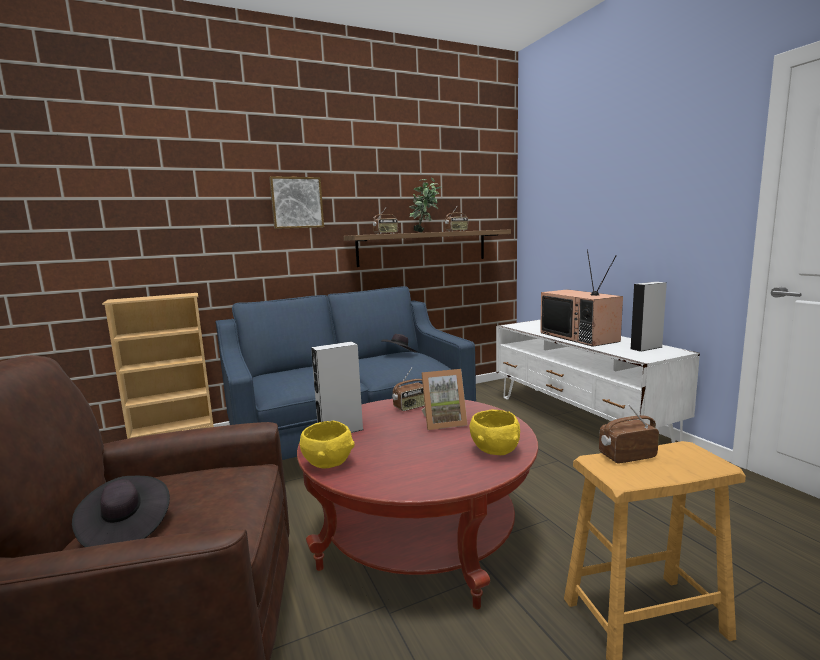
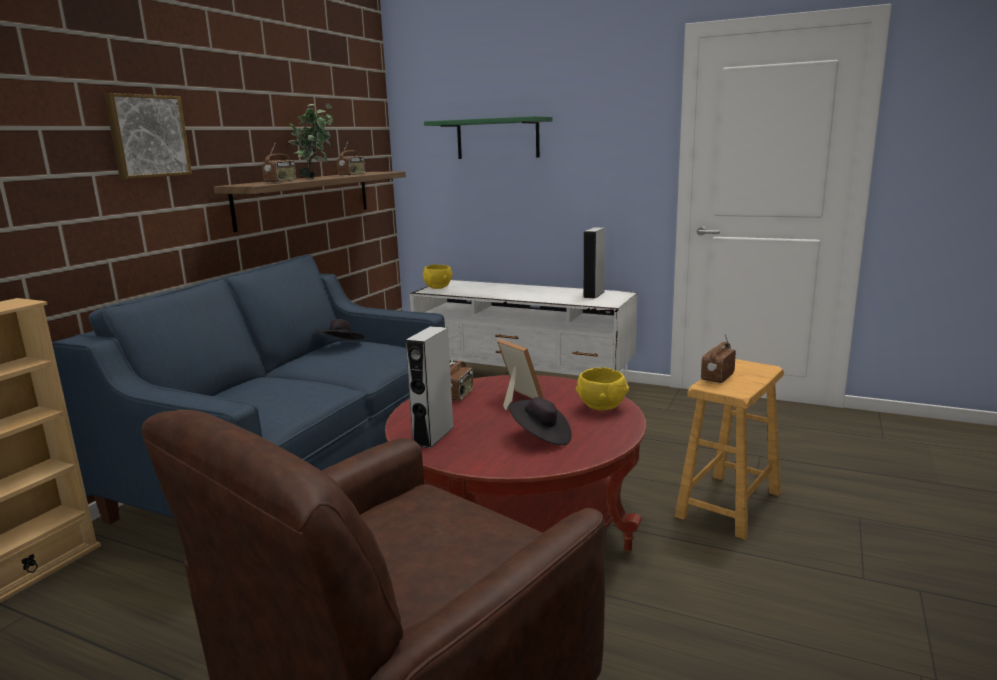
camera: 40 degrees left, 5 degrees up
(125, 529) = (414, 579): black hat -> black hat (540, 437)
(328, 464) = (484, 463): yellow bowl -> yellow bowl (437, 288)
(443, 422) = (516, 399): picture frame -> picture frame turned 75 degrees counterclockwise
(580, 337) = (521, 293): television -> none
(587, 200) = (497, 138): none -> green shelf

